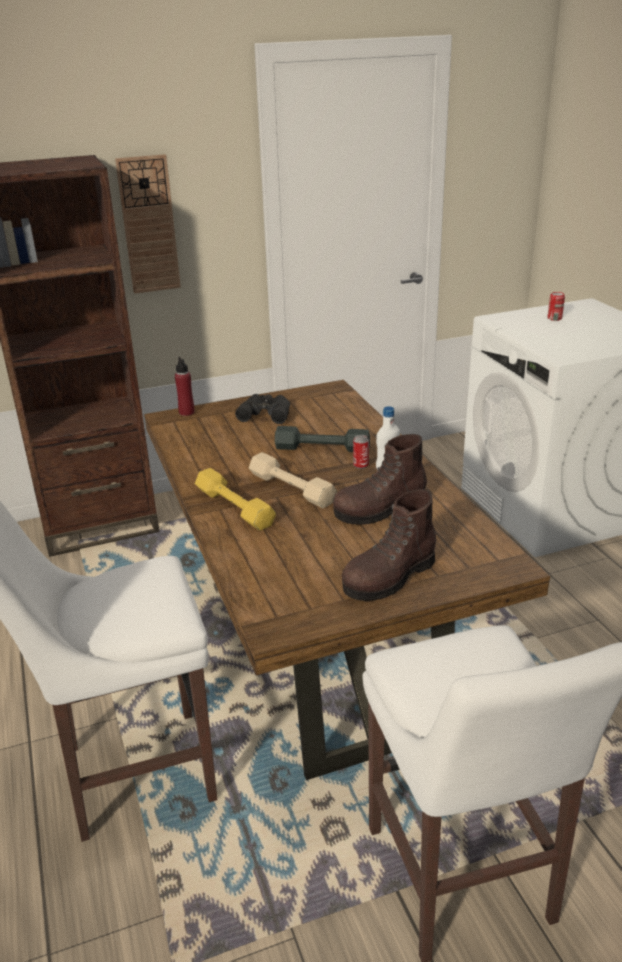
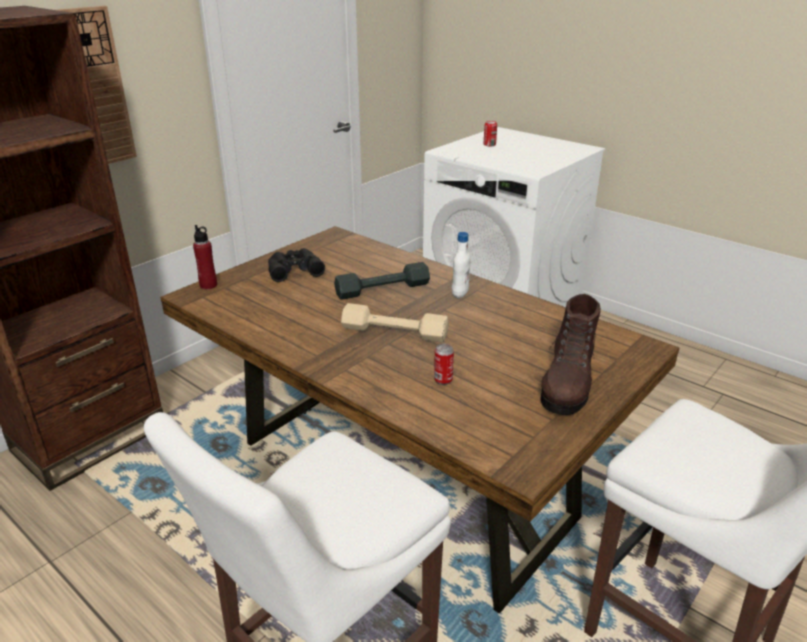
camera: 30 degrees left, 0 degrees up
(234, 507) = (358, 364): yellow dumbbell -> none
(360, 465) = (434, 296): can -> can (443, 380)
(380, 509) = (493, 330): brown boot -> none

